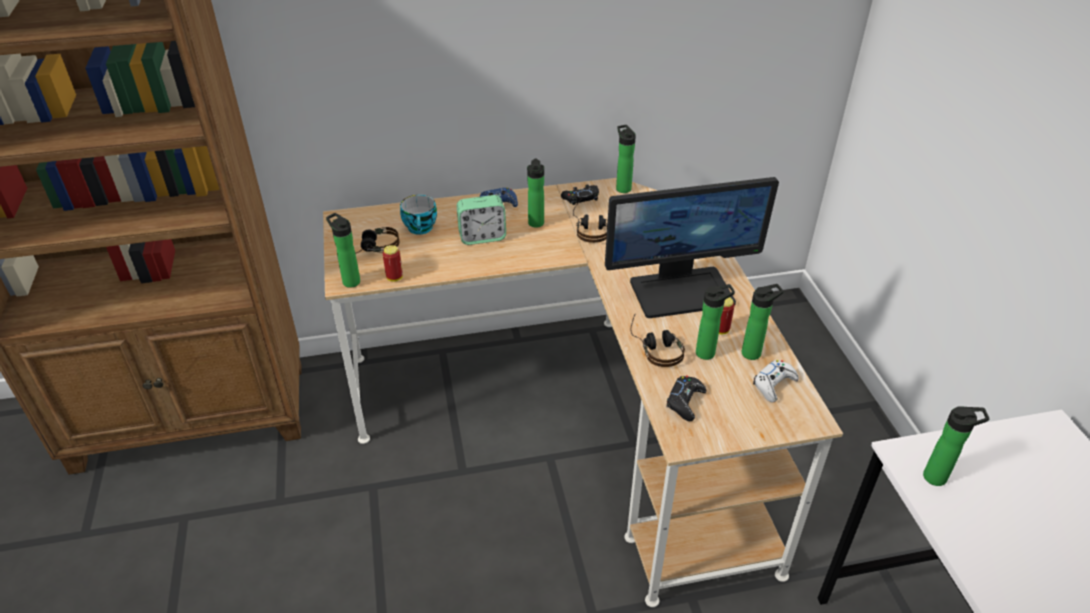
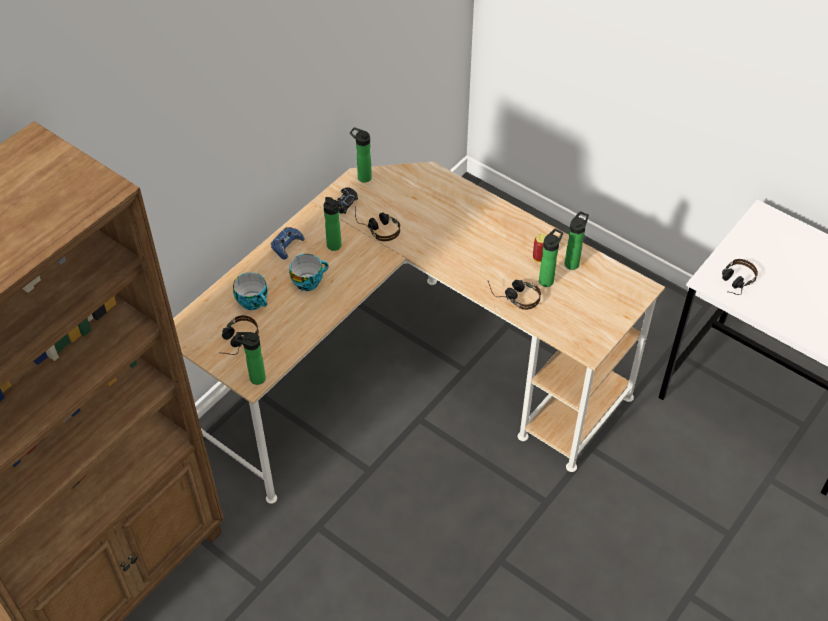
camera: 40 degrees left, 10 degrees up
(394, 277) = (285, 354): can -> none
(482, 237) = (308, 281): alarm clock -> cup
(682, 291) = (488, 243): monitor -> none
(685, 402) = (567, 323): black game controller -> none
(774, 384) = (603, 278): white game controller -> none
(938, 477) = (734, 283): bottle -> headphones

